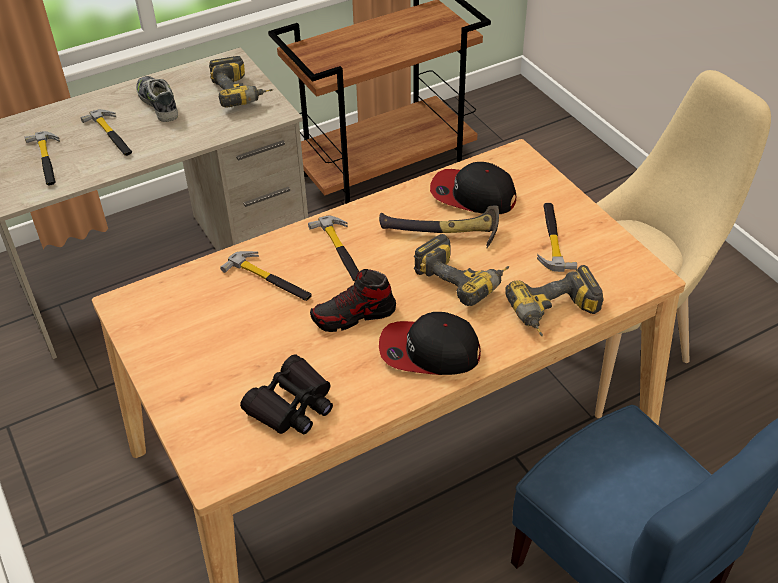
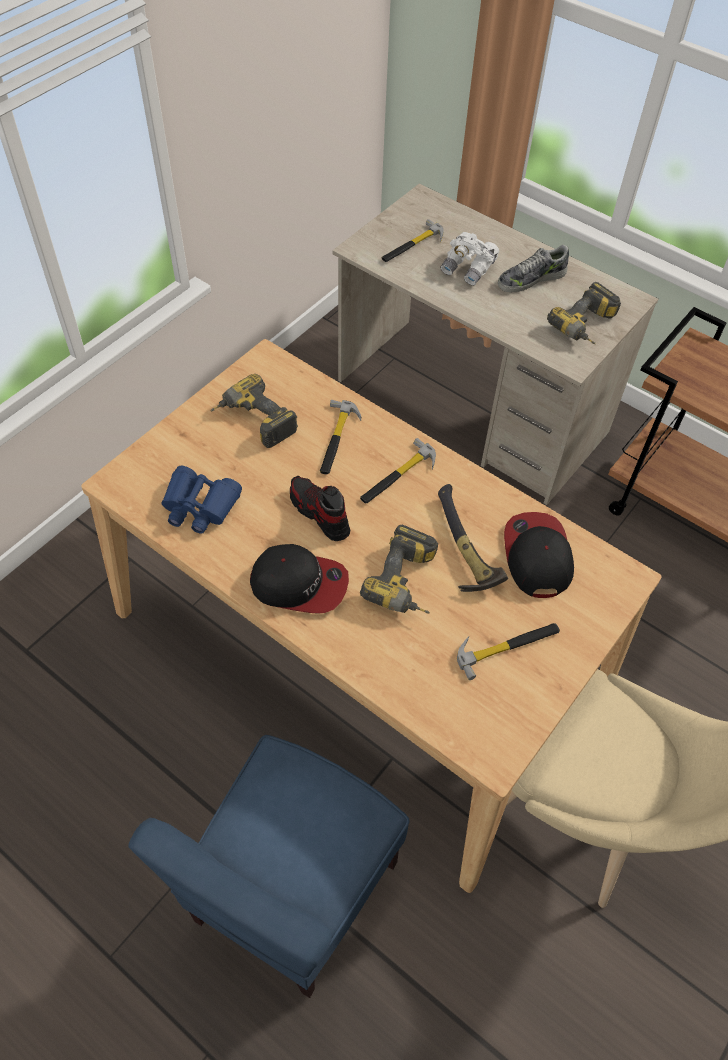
camera: 65 degrees right, 10 degrees up
(112, 135) = (468, 269): hammer -> white binoculars
(158, 103) = (531, 279): shoe -> shoe turned 150 degrees counterclockwise
(292, 406) = (199, 506): black binoculars -> blue binoculars
(429, 351) = (299, 584): cap -> cap turned 120 degrees clockwise
(555, 315) = (392, 677): power drill -> power drill (253, 422)

